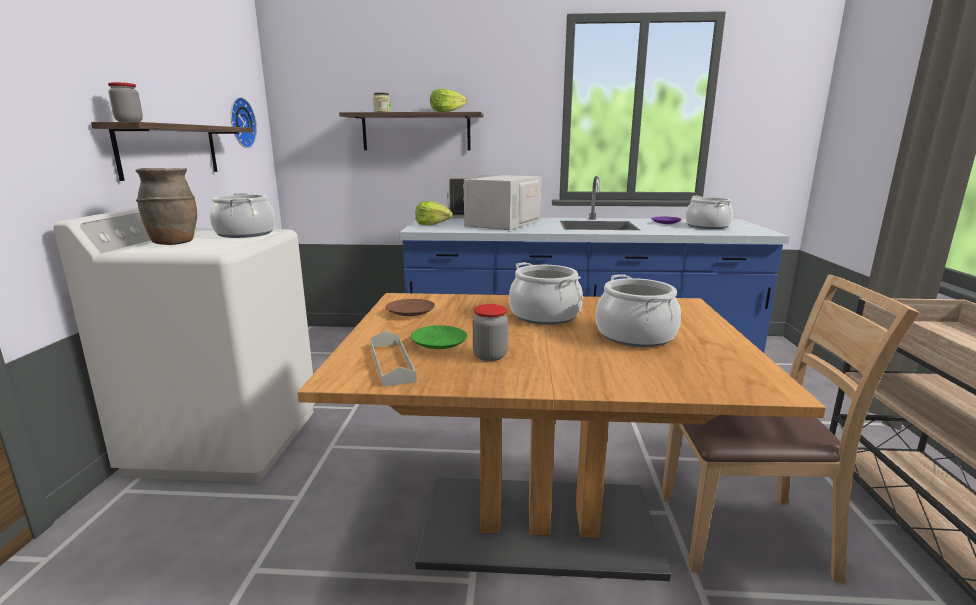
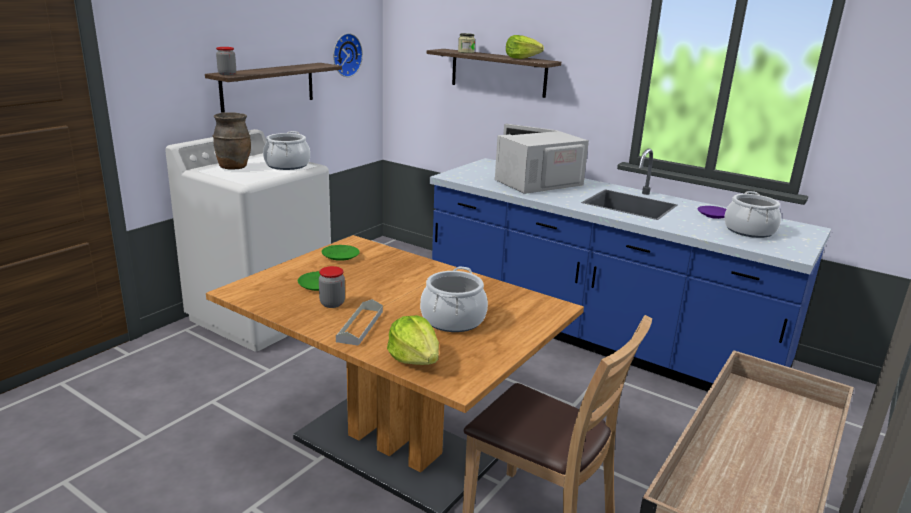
camera: 30 degrees right, 5 degrees up
(391, 363) = (272, 290): grey tray -> grey tray (360, 326)
(410, 312) = (340, 257): brown plate -> green plate
(433, 224) = (473, 172): lettuce -> lettuce (415, 358)
(544, 315) = (423, 285): cooking pot -> none

